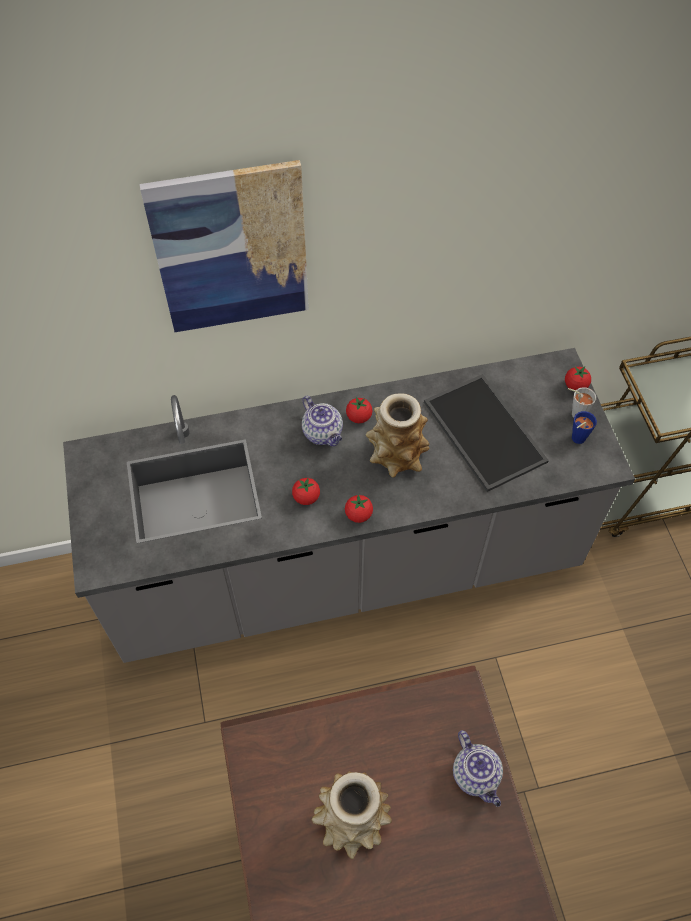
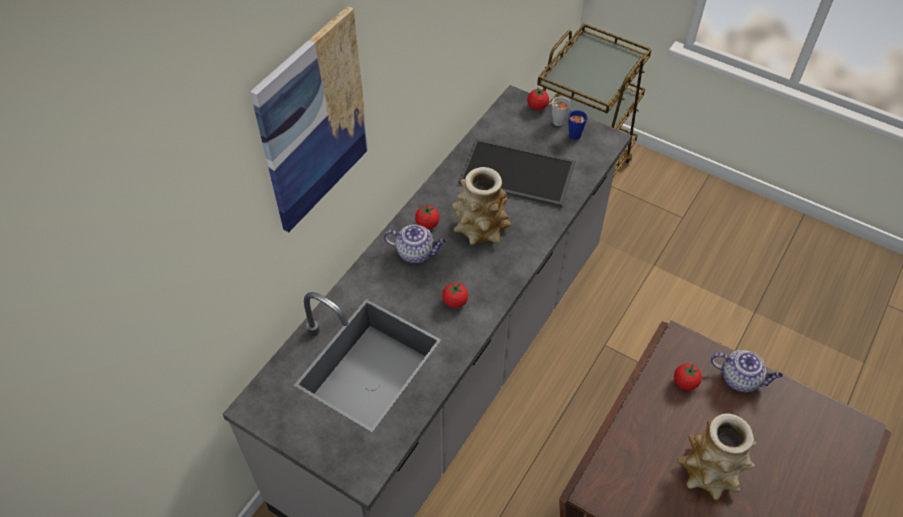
camera: 45 degrees left, 5 degrees down
(358, 515) = (502, 284): tomato -> tomato (685, 383)

